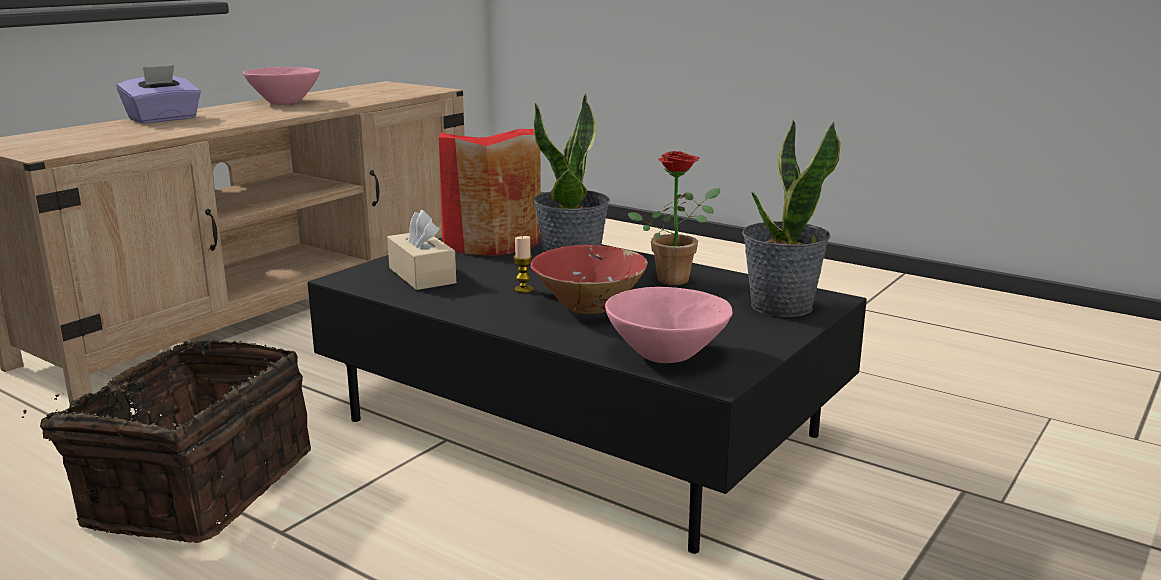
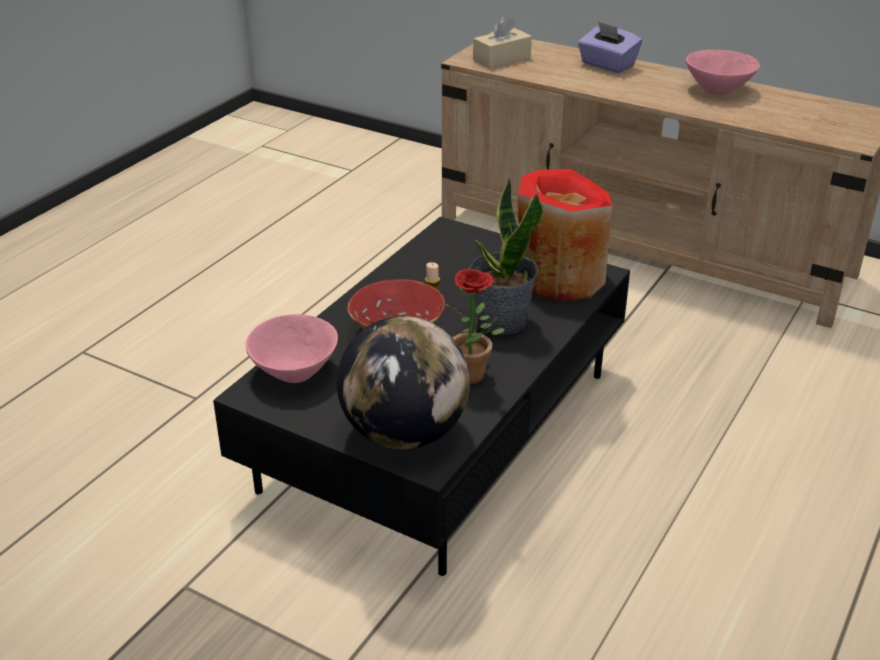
camera: 85 degrees right, 15 degrees up
(194, 488) = (338, 284): basket -> none
(422, 275) = (458, 257): beige tissue box -> beige tissue box (501, 59)
(780, 306) = (404, 433): potted plant -> globe

